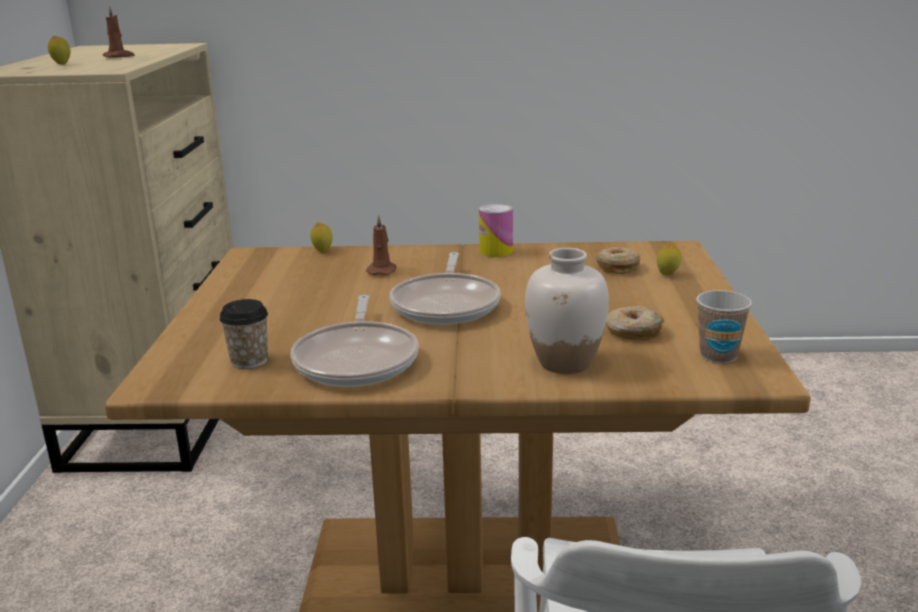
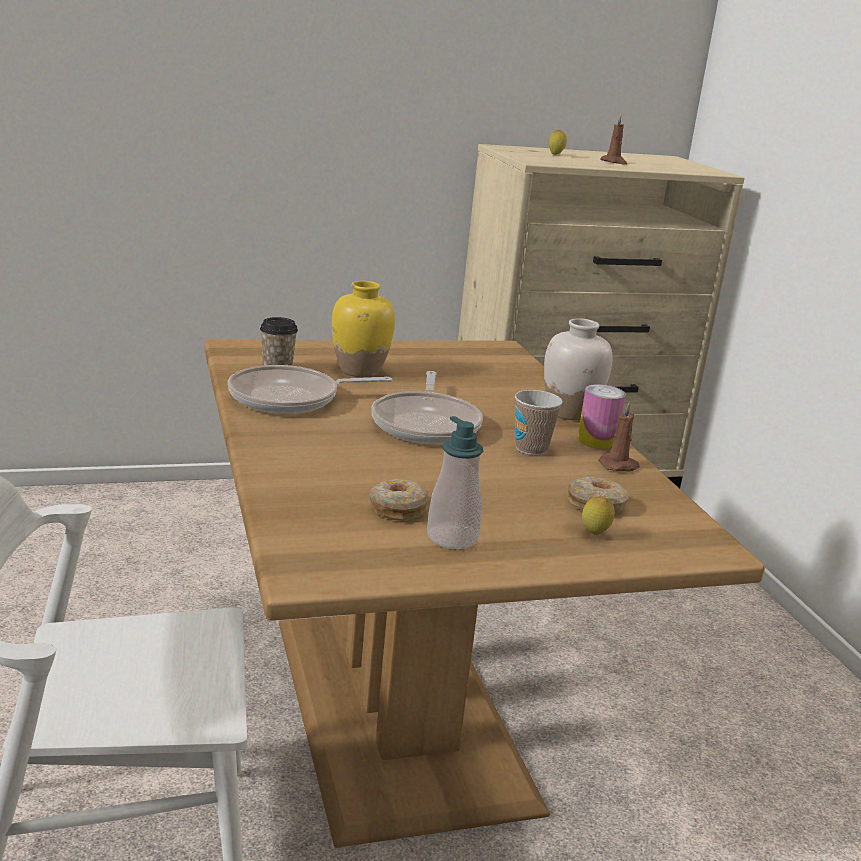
camera: 70 degrees right, 0 degrees up
(287, 320) = (360, 371): none -> yellow vase
(322, 251) = (531, 370): lemon -> none
(382, 270) = (497, 395): brown candle -> brown candle (619, 466)
(447, 304) = (426, 424): frying pan -> frying pan turned 75 degrees counterclockwise
(565, 363) = (308, 475): white vase -> white vase (570, 413)
(683, 318) = (452, 538): none -> soap dispenser
(718, 355) = (352, 552): cup -> cup (531, 449)

